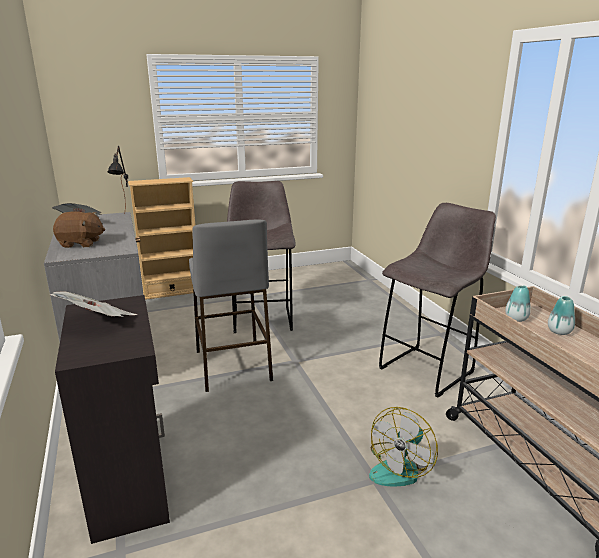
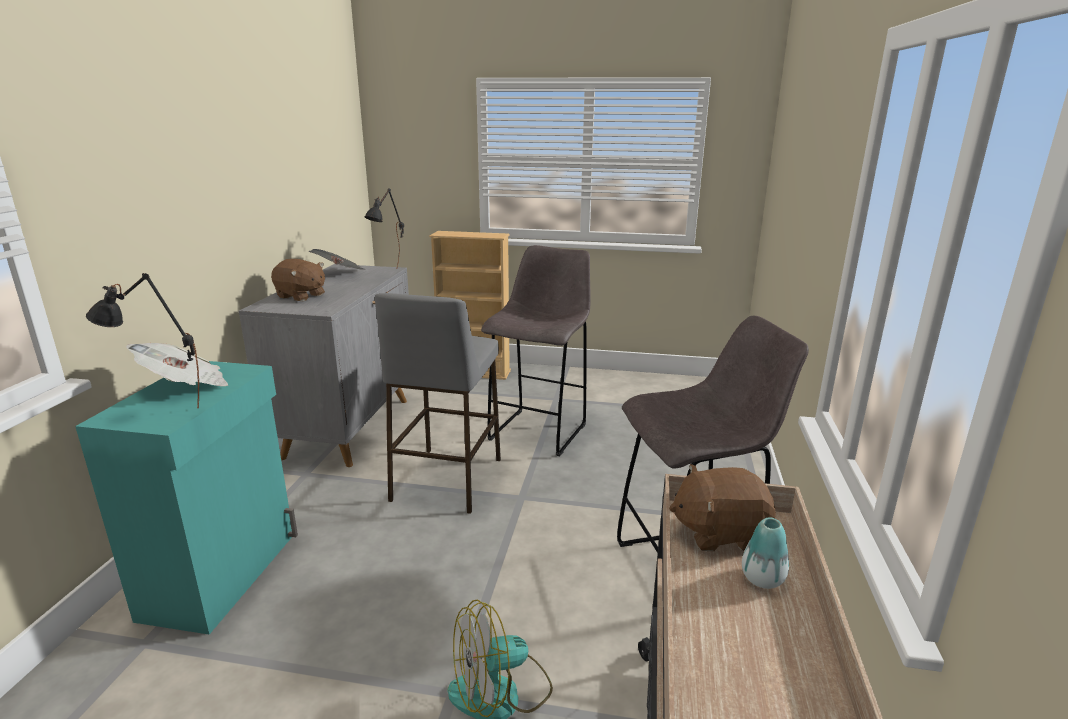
camera: 30 degrees right, 0 degrees up
(117, 343) = (161, 413): none -> black table lamp
(131, 482) = (224, 574): black cabinet -> turquoise cabinet
(516, 318) = (719, 532): vase -> brown plush toy

